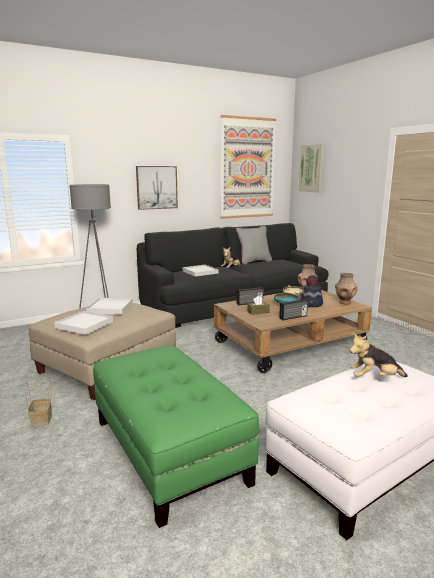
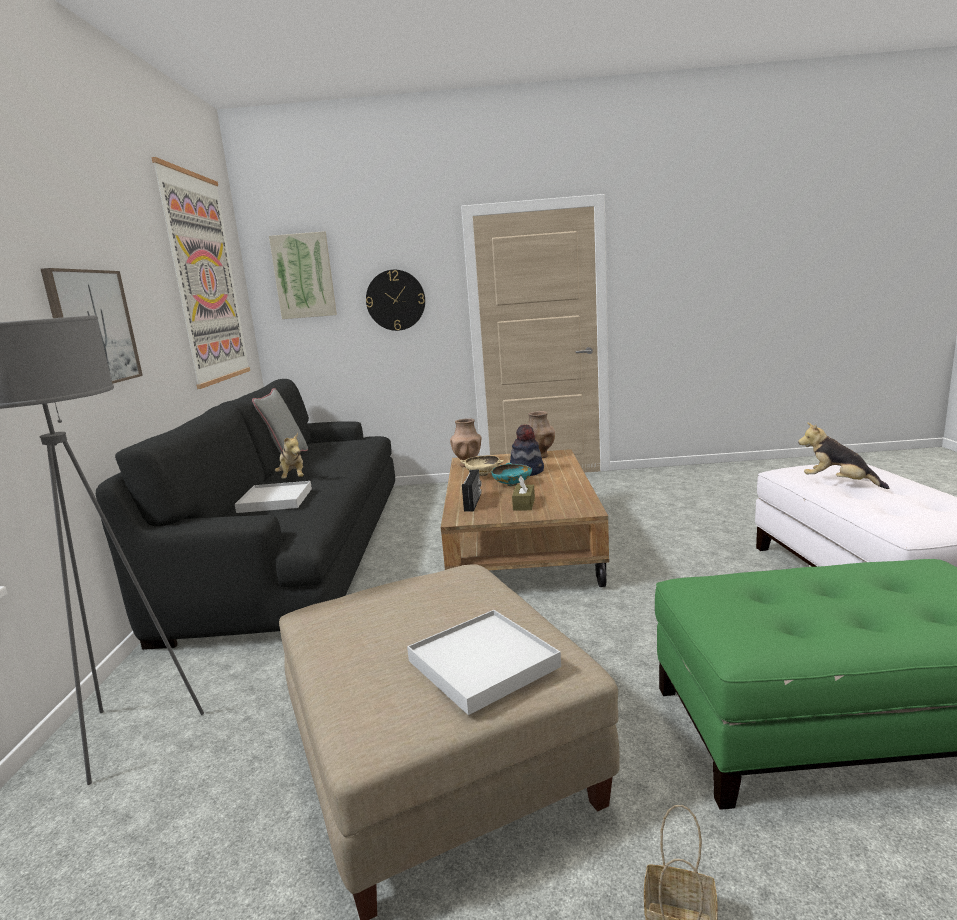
camera: 60 degrees left, 0 degrees up
(110, 308) = (392, 617): white tray -> none
(293, 317) = (571, 489): radio -> none
(347, 187) = (395, 300): none -> wall clock
(374, 378) = (838, 483): plush toy -> plush toy turned 105 degrees clockwise

